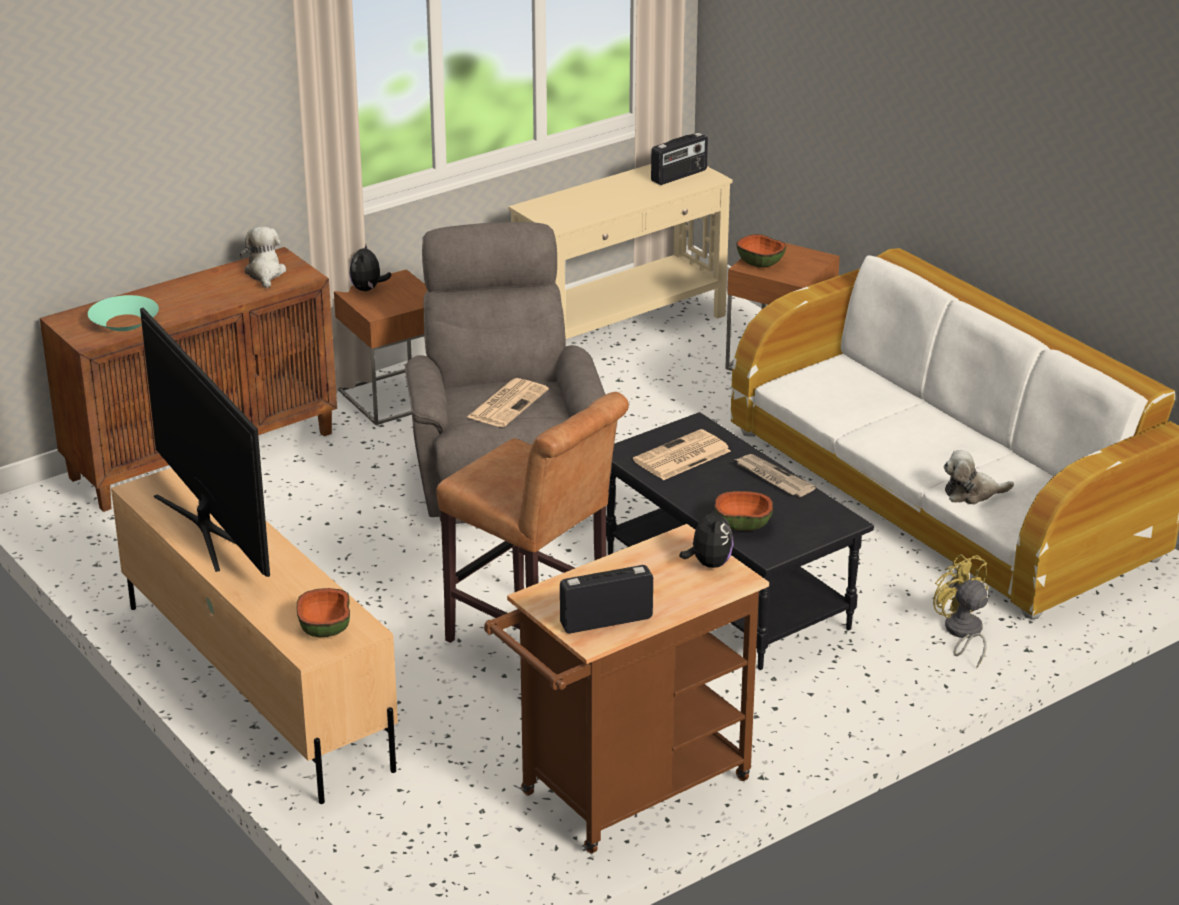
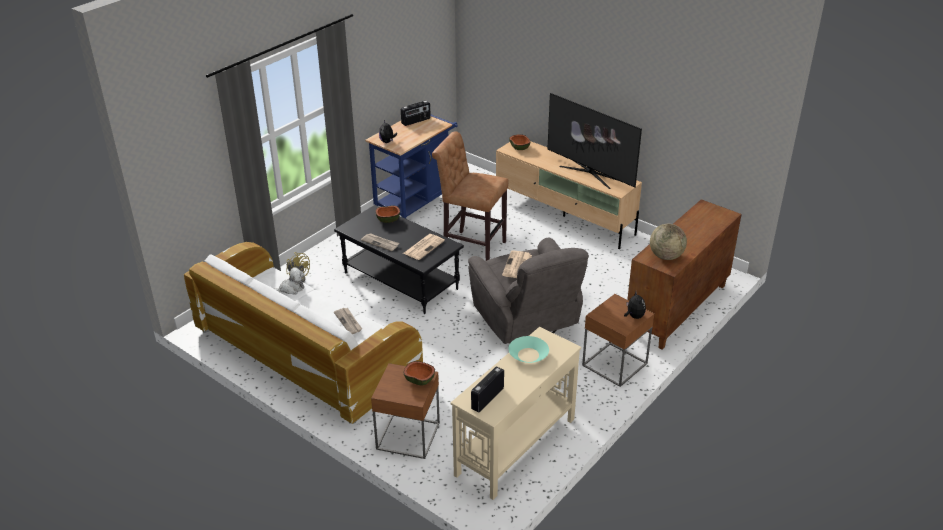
camera: 165 degrees right, 5 degrees up
(124, 322) = (700, 217): turquoise bowl -> turquoise bowl (528, 354)
(265, 273) = (666, 256): plush toy -> globe
(624, 794) = (416, 203): brown cart -> blue cart
(858, 417) = (348, 322): none -> newspaper

